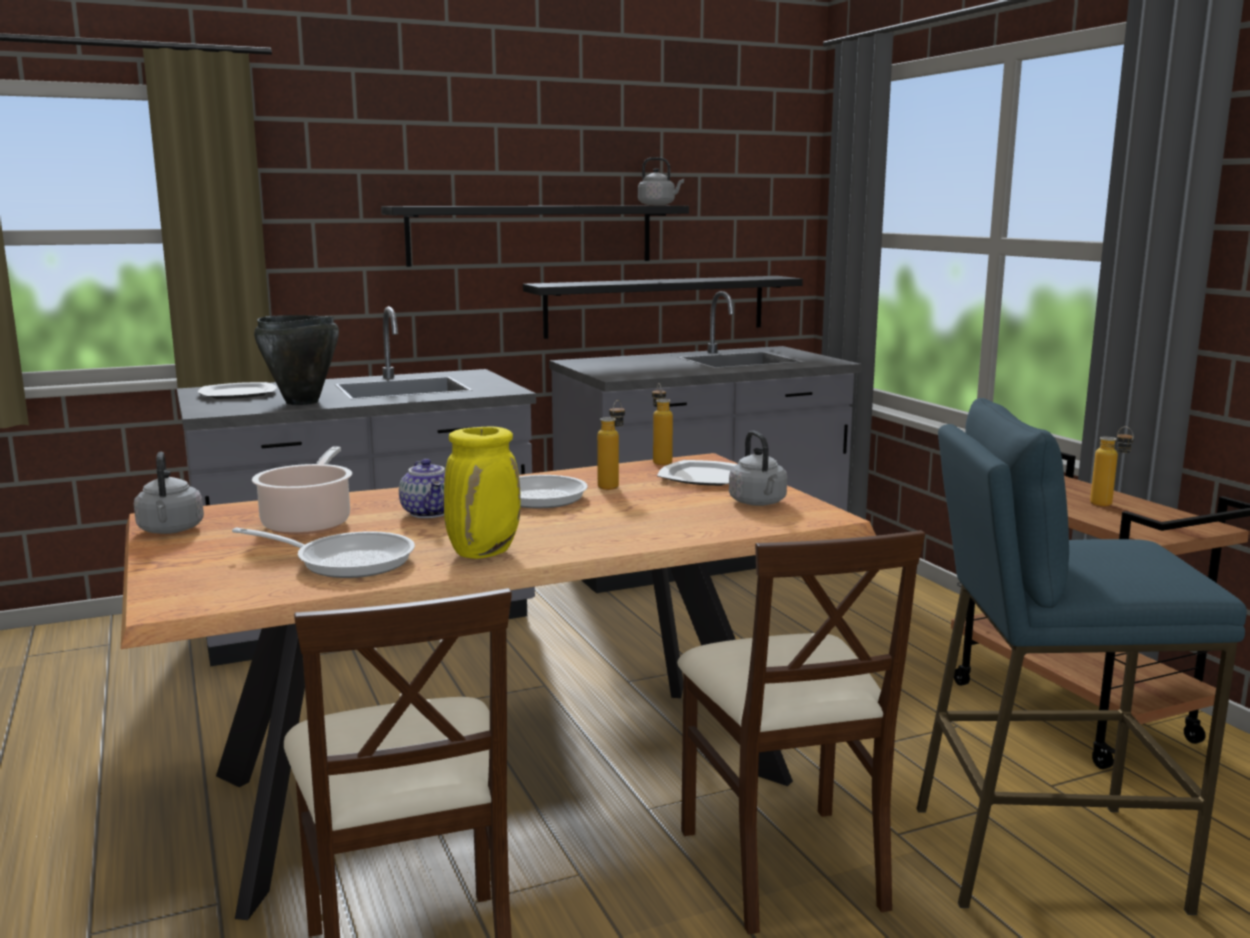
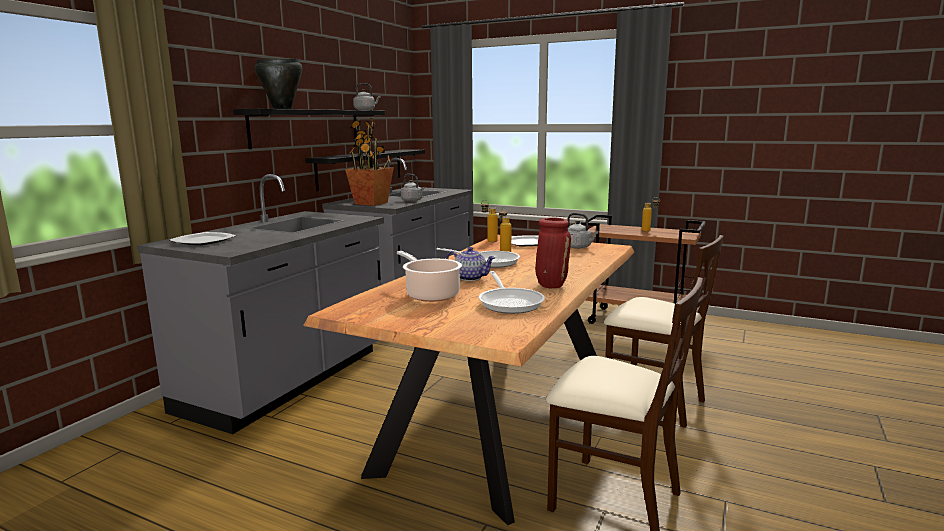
camera: 40 degrees left, 0 degrees up
(170, 530) = (370, 315): grey kettle -> grey kettle (413, 201)
(302, 402) = (270, 238): black cooking pot -> black cooking pot (282, 109)
(346, 561) = (510, 302): frying pan -> frying pan turned 105 degrees clockwise
(484, 552) = (551, 285): yellow vase -> red vase
(607, 368) = (371, 203): none -> potted plant
(1042, 854) = (707, 367): blue stool -> none

